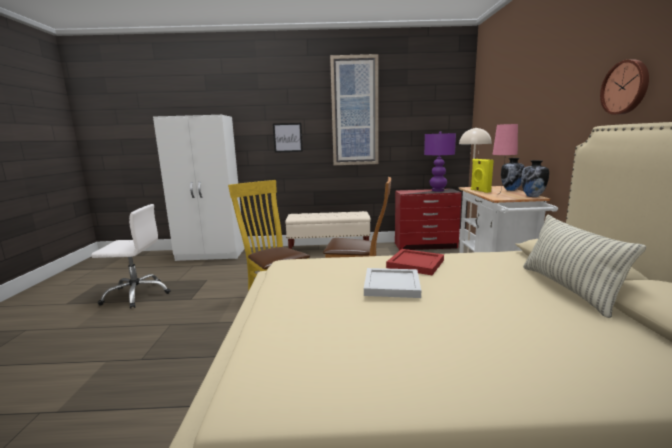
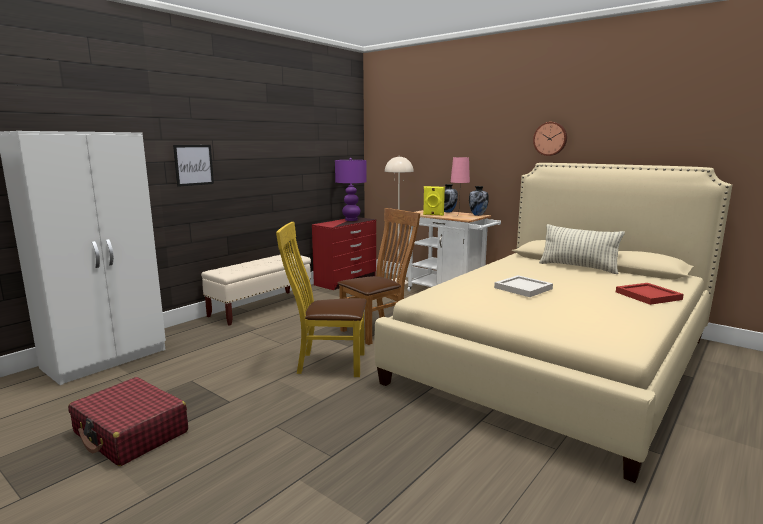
camera: 50 degrees left, 0 degrees up
(137, 294) = (131, 433): white office chair -> red suitcase
(354, 111) = (268, 133): picture -> none
(414, 264) = (493, 275): red tray -> red tray (648, 296)

